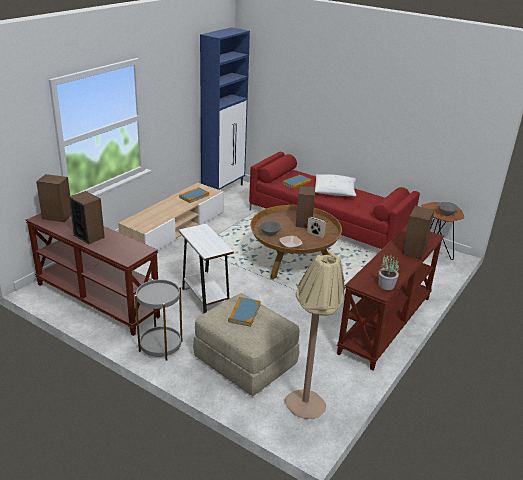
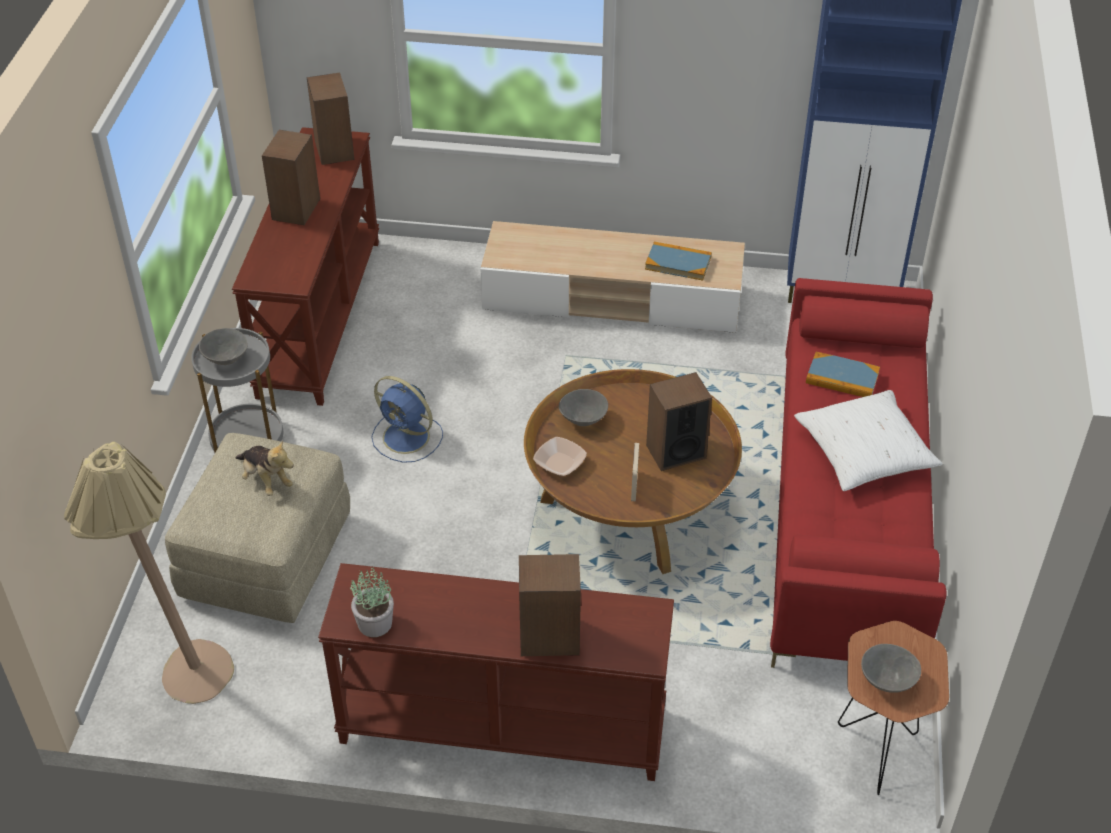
camera: 65 degrees right, 15 degrees up
(158, 295) = (226, 359): none -> grey bowl
(205, 299) = (408, 438): white side table -> blue fan
(244, 313) = (266, 480): book -> plush toy

